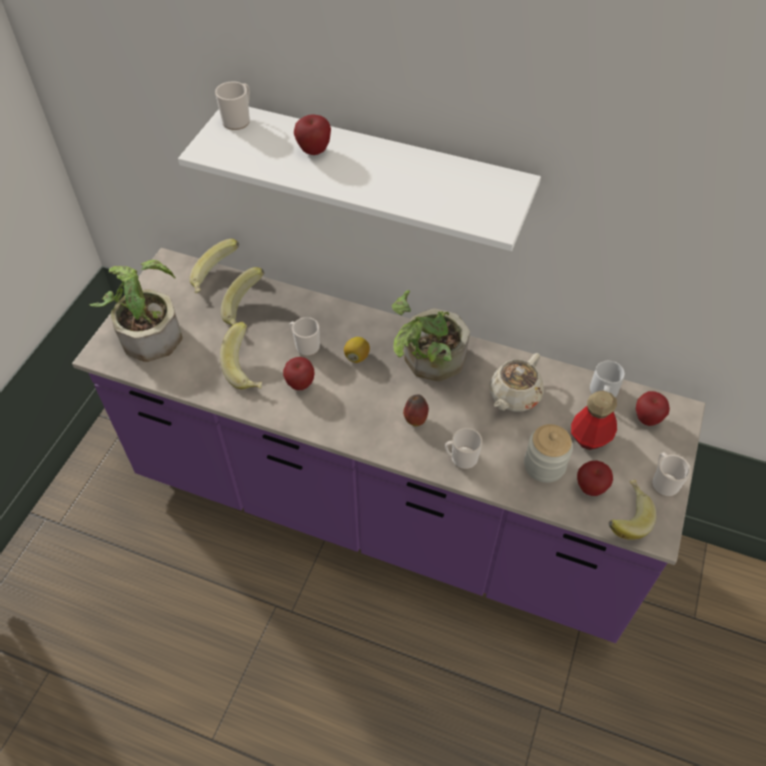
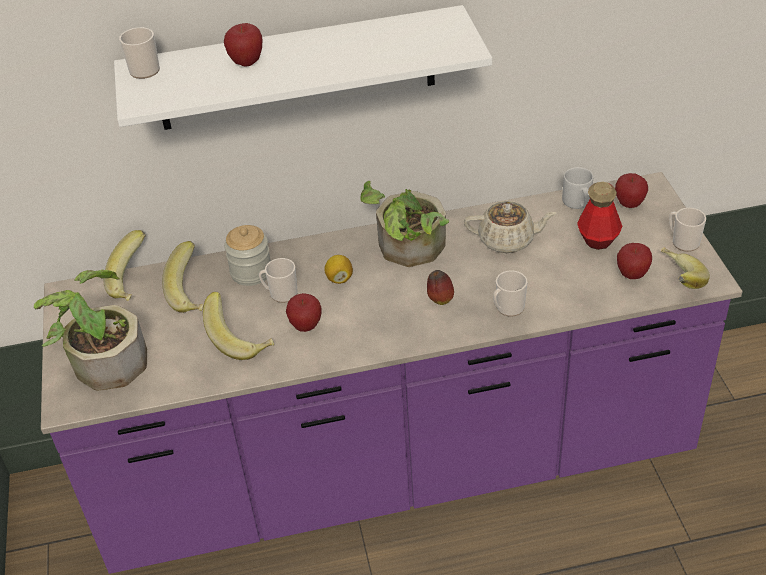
camera: 30 degrees left, 10 degrees down
(513, 396) = (508, 240): beige teapot -> beige teapot turned 90 degrees counterclockwise
(544, 465) = (580, 277): jar -> jar (251, 272)

